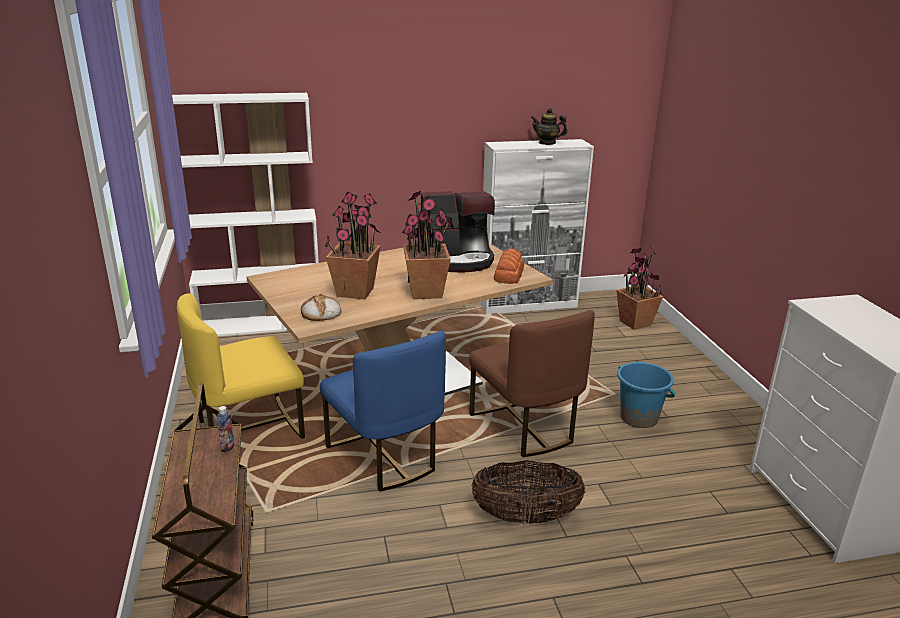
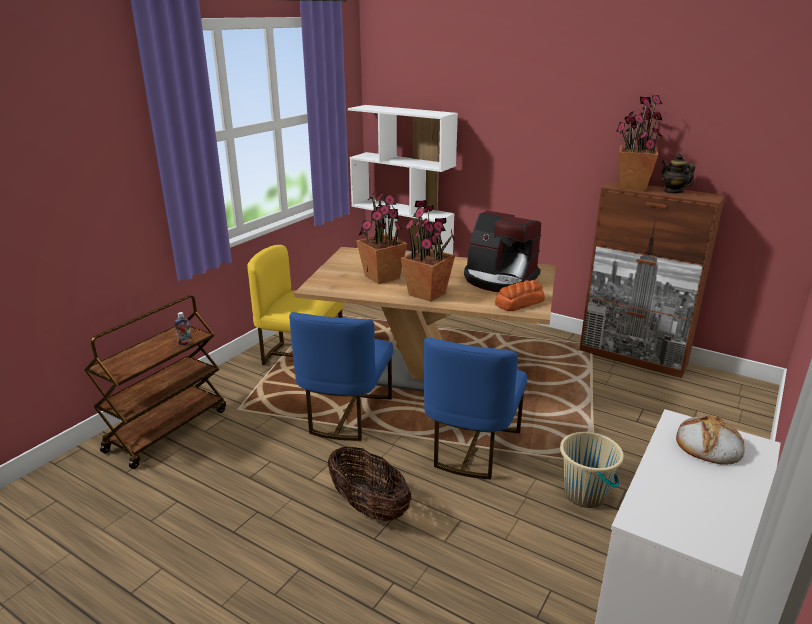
camera: 45 degrees right, 0 degrees up
(320, 313) = (335, 282): bread -> bread (708, 445)
(525, 427) = (471, 447): brown chair -> blue chair
(528, 304) = (633, 357): white cabinet -> brown cabinet
(635, 323) = (724, 416): potted plant -> potted plant (632, 187)
(639, 418) = (585, 494): blue bucket -> beige bucket

